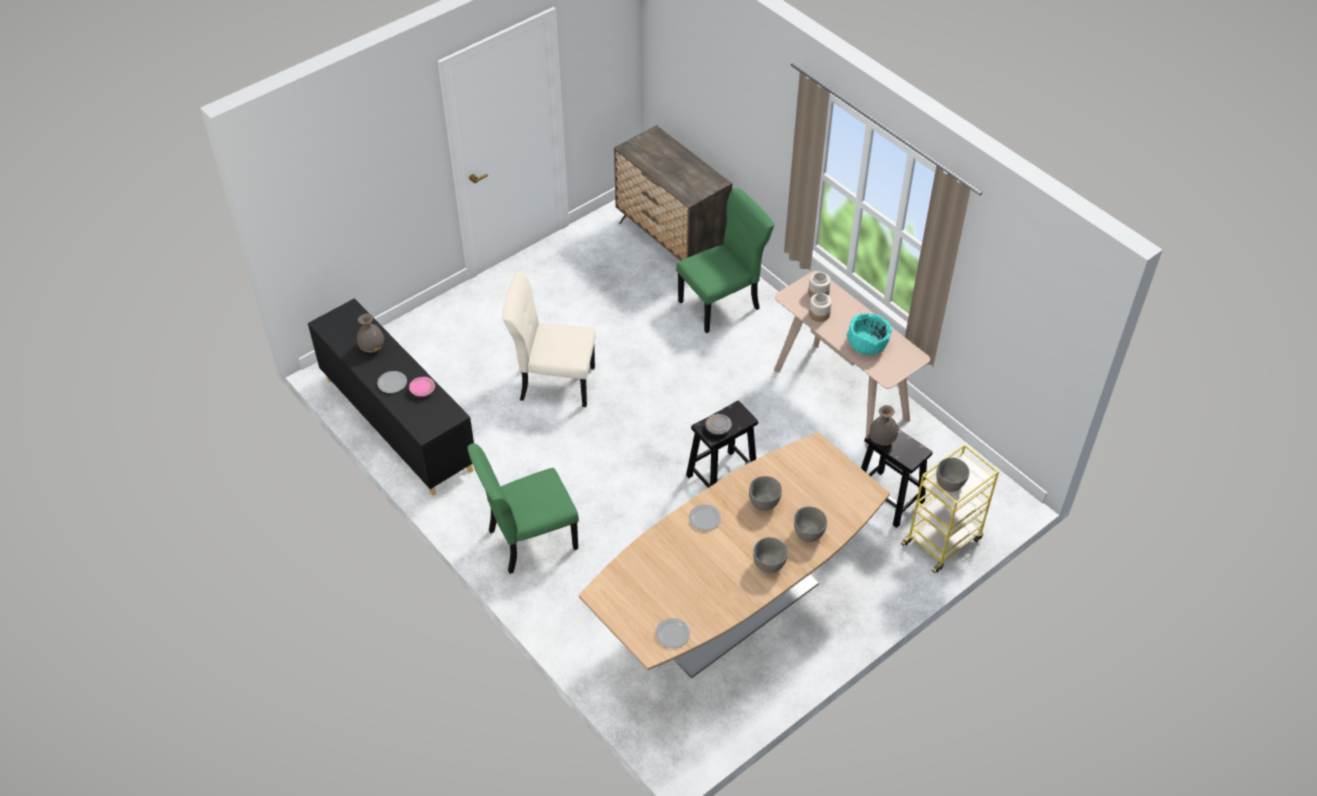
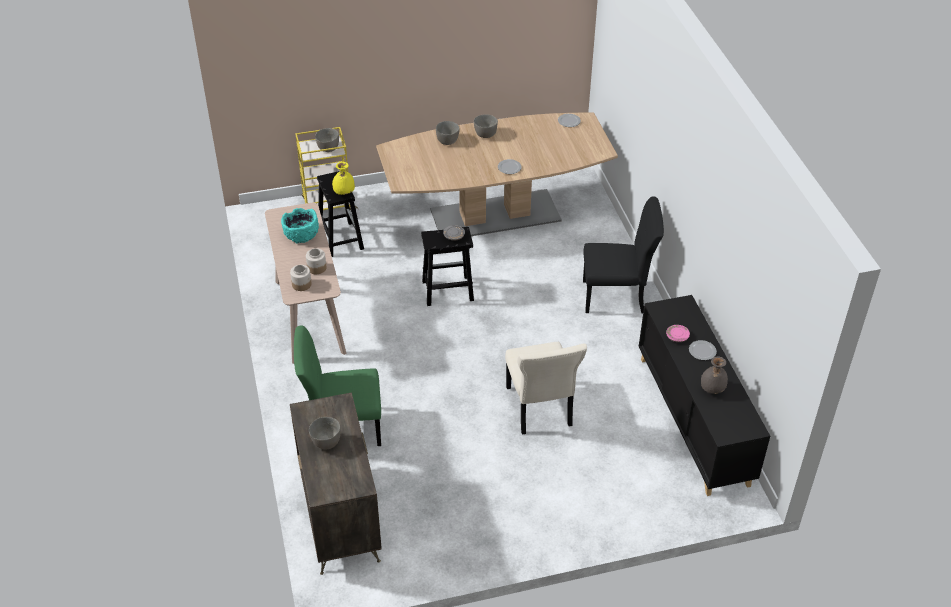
camera: 155 degrees left, 5 degrees down
(529, 540) = (616, 297): green chair -> black chair
(554, 383) = (539, 409): beige chair -> beige chair turned 45 degrees clockwise
(764, 502) = (462, 164): grey bowl -> grey bowl (325, 442)
(882, 439) = (343, 192): grey vase -> yellow vase

